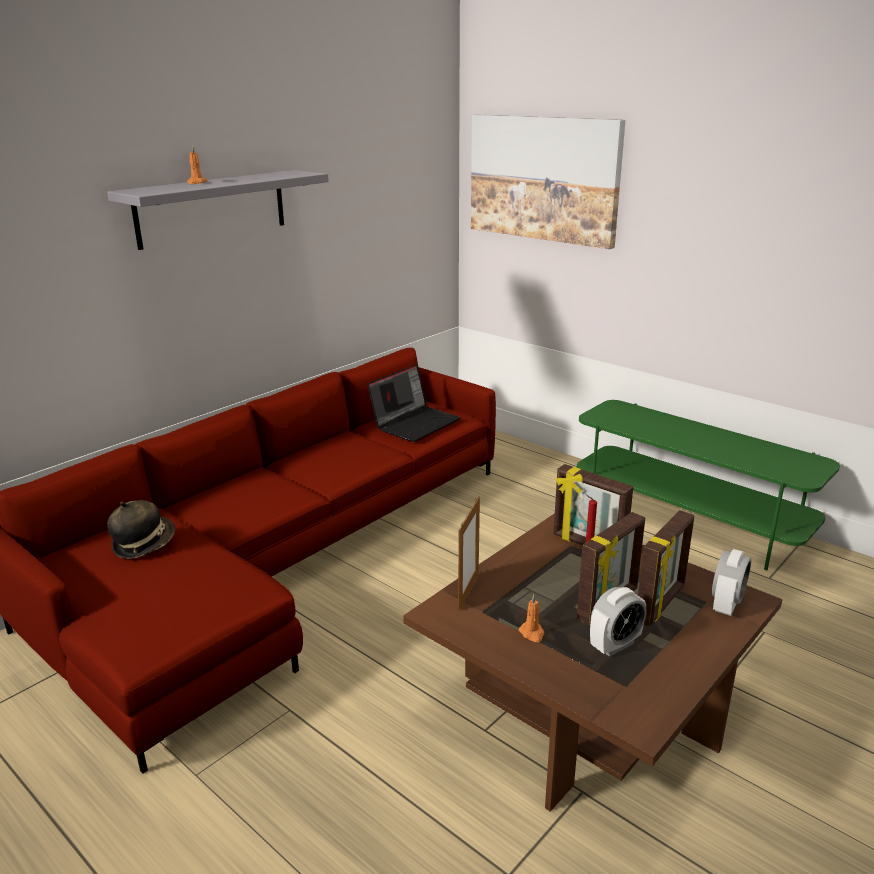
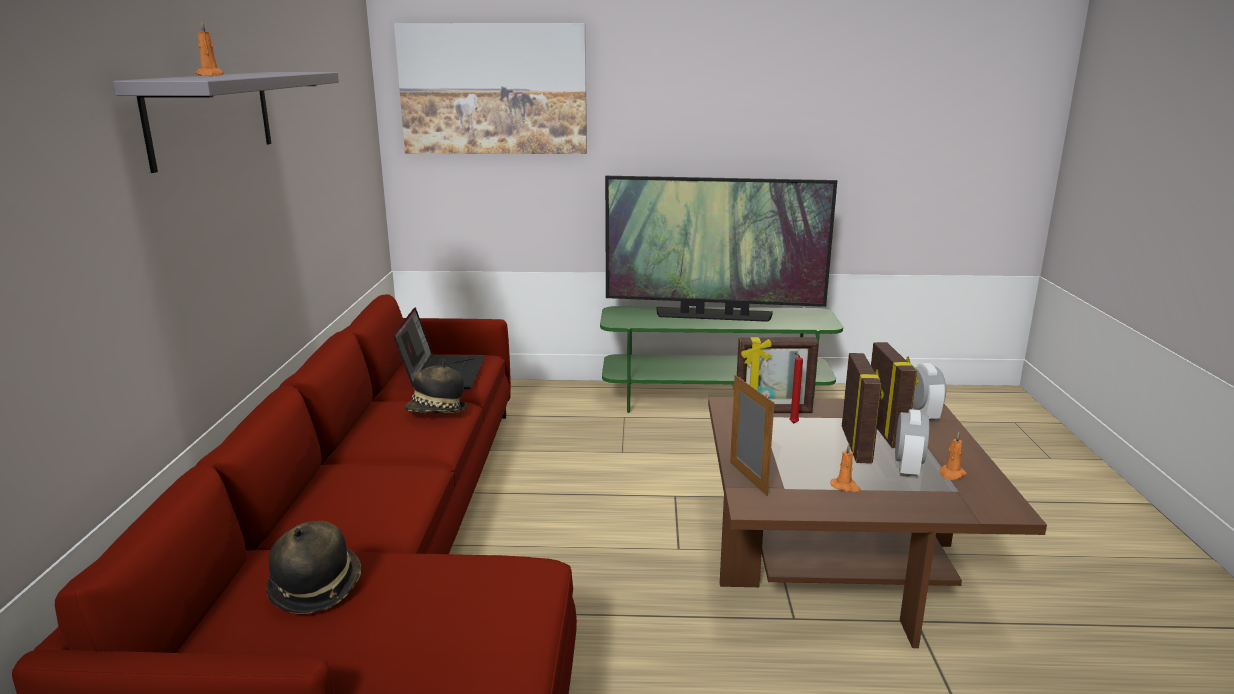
camera: 40 degrees left, 5 degrees down
(367, 454) = (437, 413): none -> hat
(649, 669) = (951, 474): none -> orange candle
(697, 435) = (713, 315): none -> television

